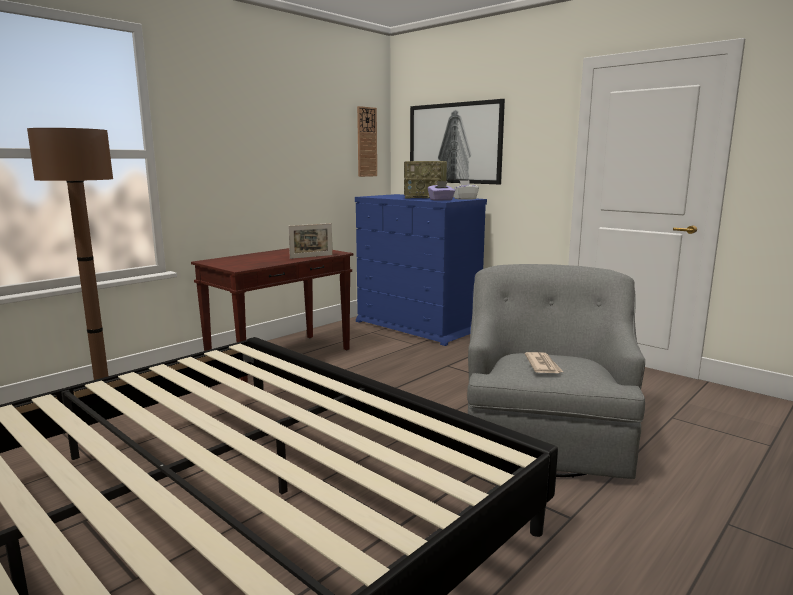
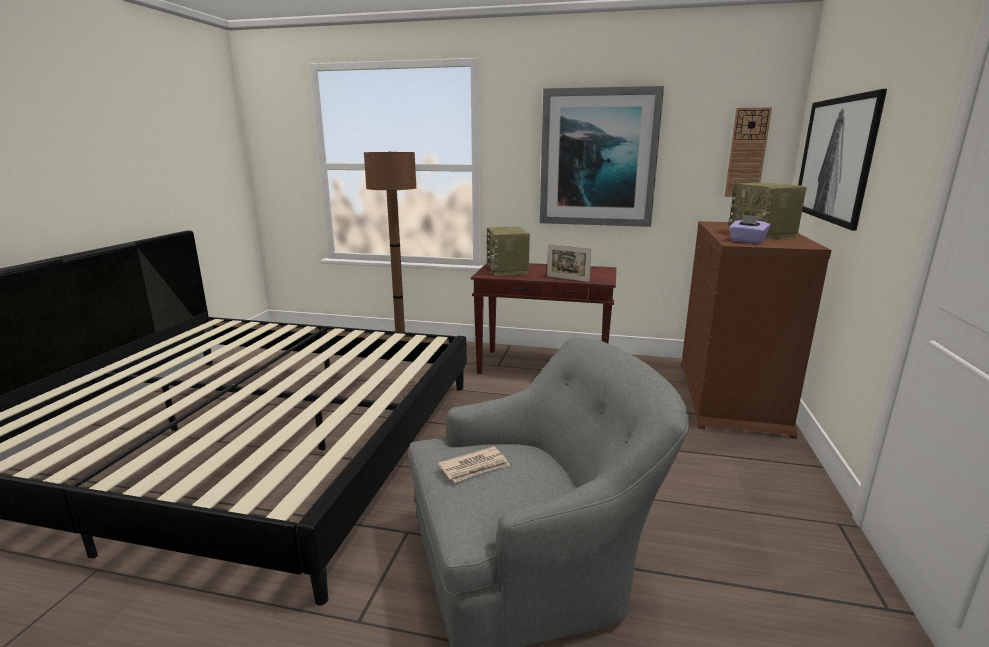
camera: 60 degrees right, 5 degrees up
(242, 262) = (507, 270): none -> radio
(271, 144) = (598, 158): none -> picture
(418, 326) = (730, 396): blue dresser -> brown dresser
(465, 199) = (793, 244): white tissue box -> none

